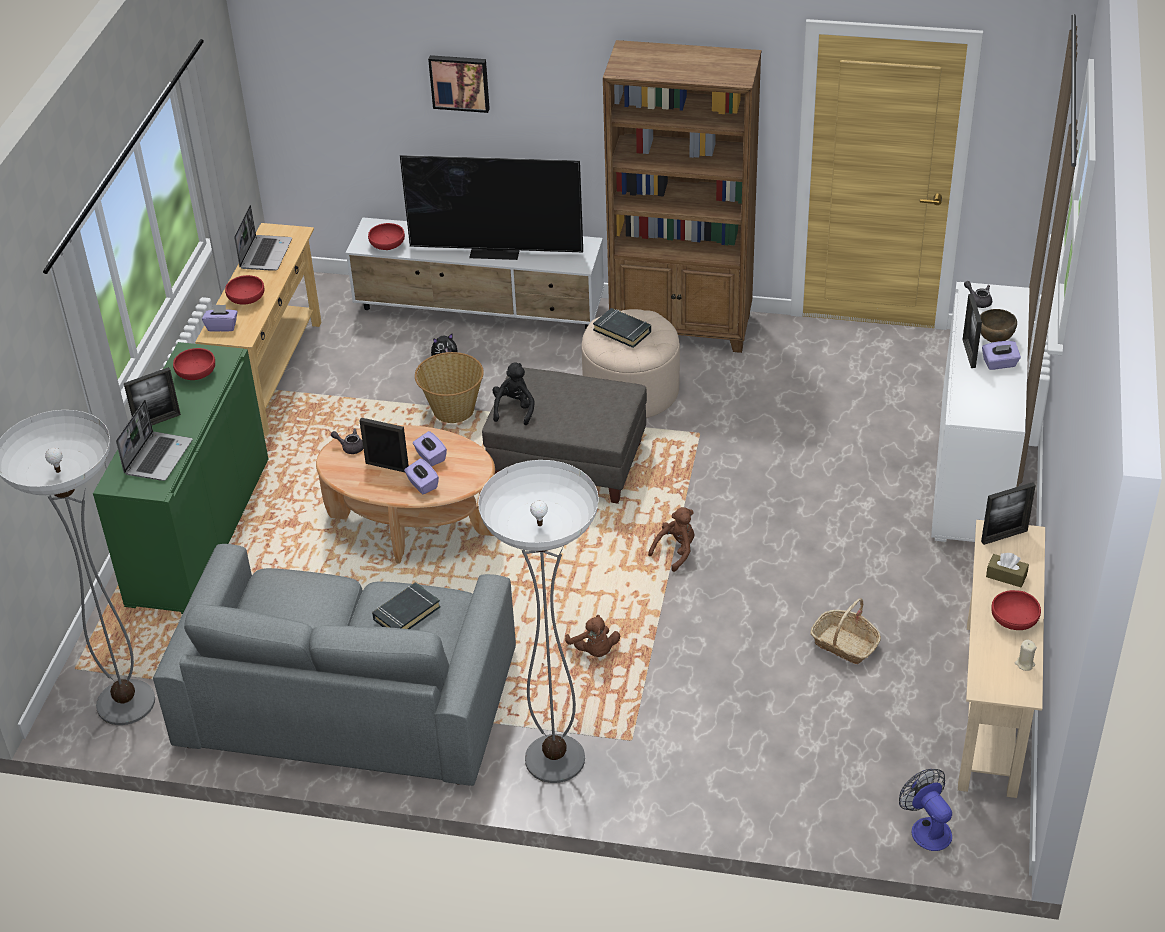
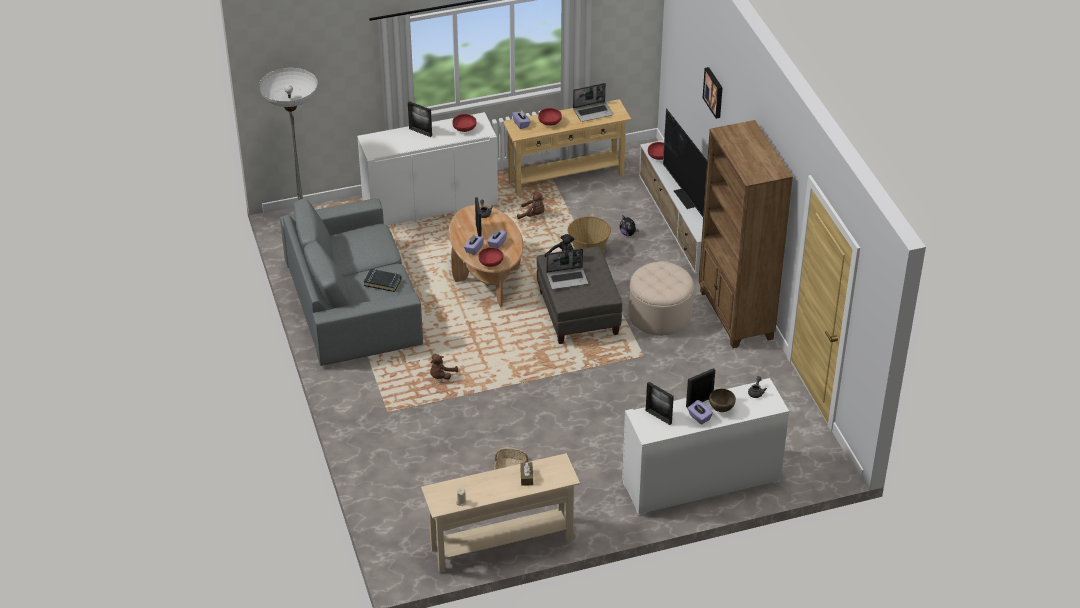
camera: 60 degrees right, 0 degrees up
(158, 457) = (395, 144): laptop -> laptop (567, 278)
(199, 531) = (430, 205): green cabinet -> white cabinet
(554, 759) = (358, 389): floor lamp -> none
(622, 331) = (661, 275): black book -> none
(676, 551) = (537, 380): brown plush toy -> brown plush toy (533, 215)
(926, 828) = (396, 542): fan -> none
(1004, 536) = (559, 468): picture frame -> picture frame (658, 417)
(1014, 620) = (492, 489): red bowl -> red bowl (490, 262)

